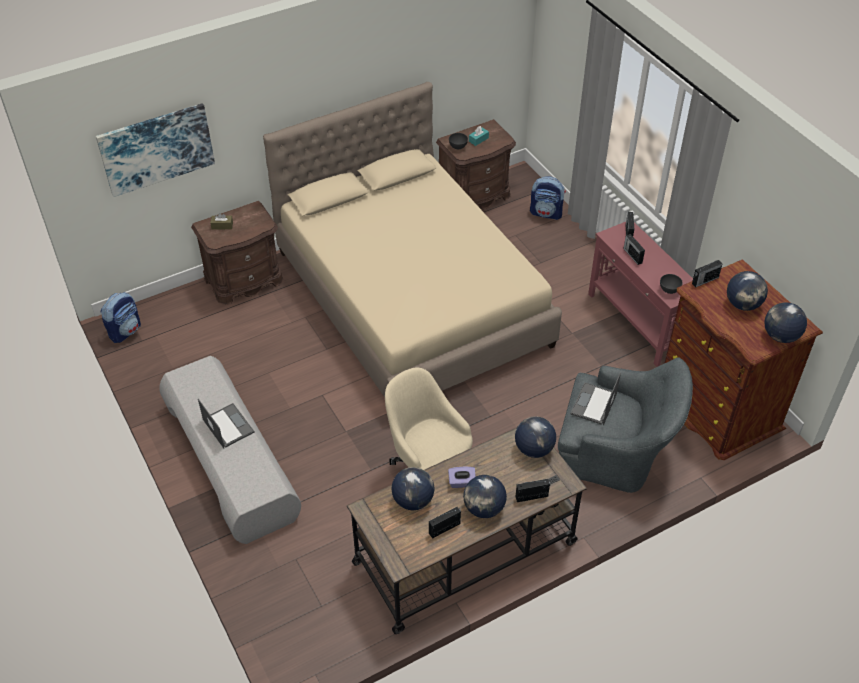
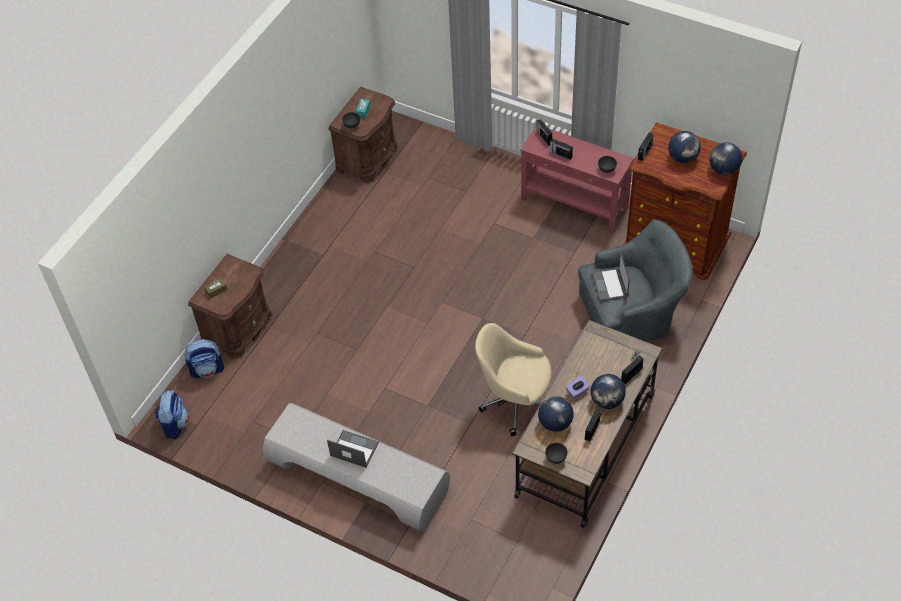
camera: 30 degrees left, 5 degrees up
(156, 149) = (156, 252): picture -> none
(384, 534) = (556, 458): none -> grey bowl
(412, 297) = (389, 272): beige bed -> none
(533, 449) = (606, 340): globe -> none
(546, 213) = (437, 146): backpack -> backpack (207, 369)

